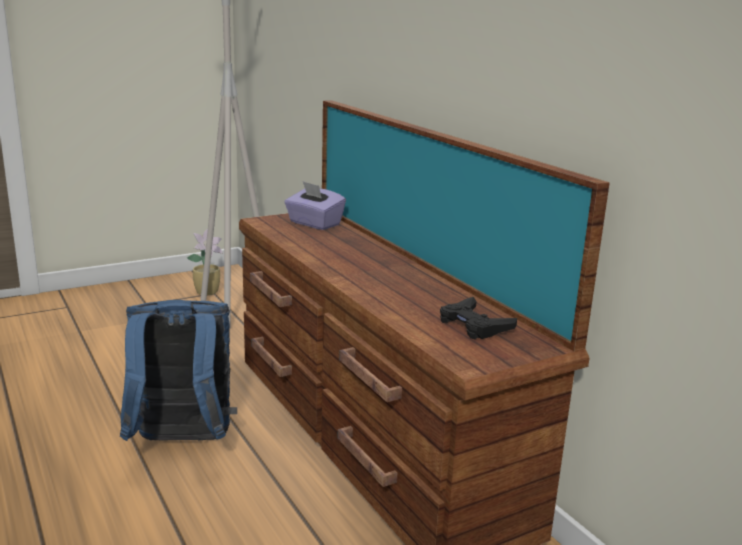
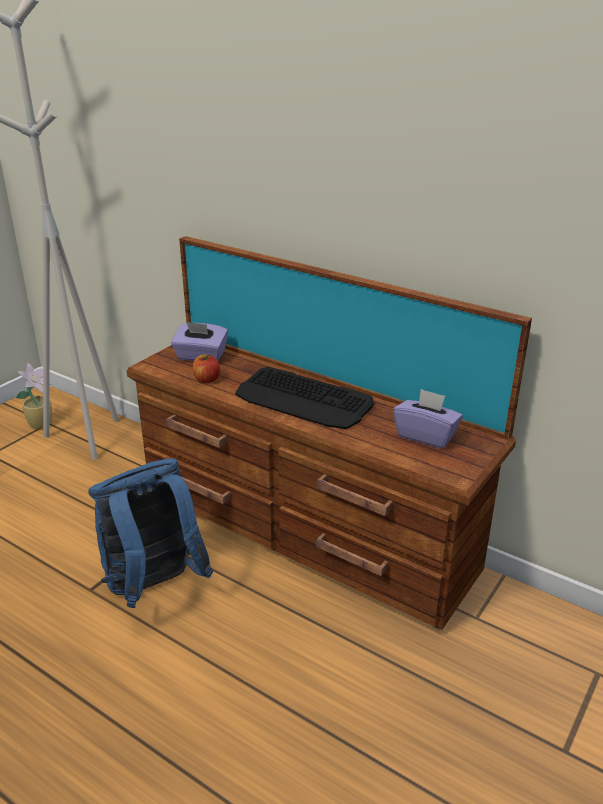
camera: 25 degrees left, 10 degrees up
(298, 239) = (206, 379): none -> apple
(374, 271) = (304, 400): none -> keyboard
(474, 325) = (426, 436): black game controller -> purple tissue box

